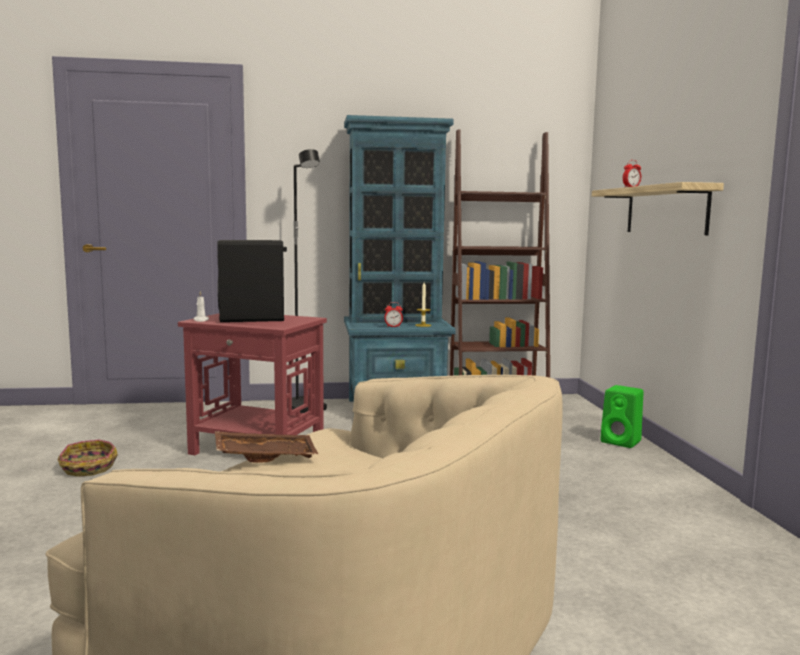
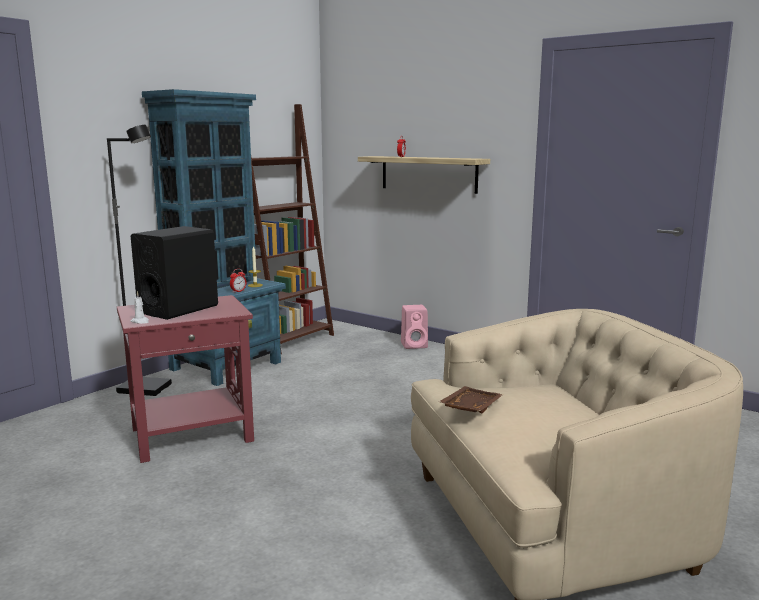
camera: 45 degrees left, 5 degrees up
(88, 469) = (72, 514): basket -> none
(622, 442) = (415, 345): green speaker -> pink speaker

